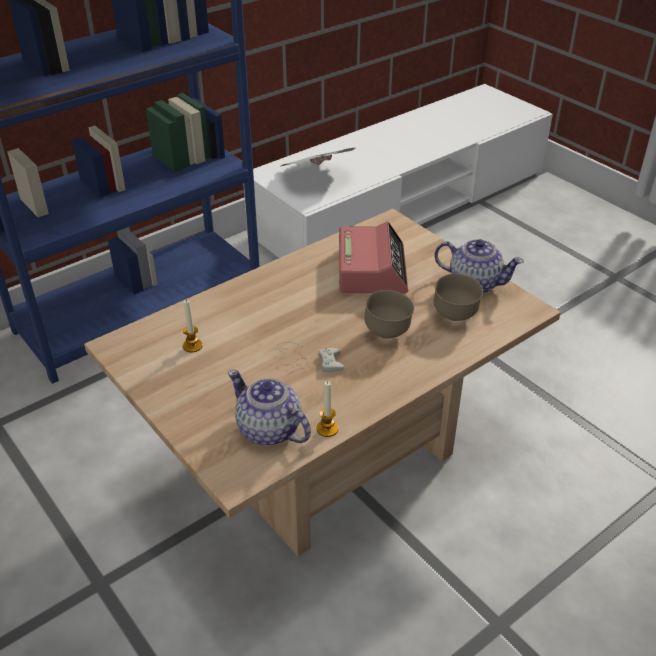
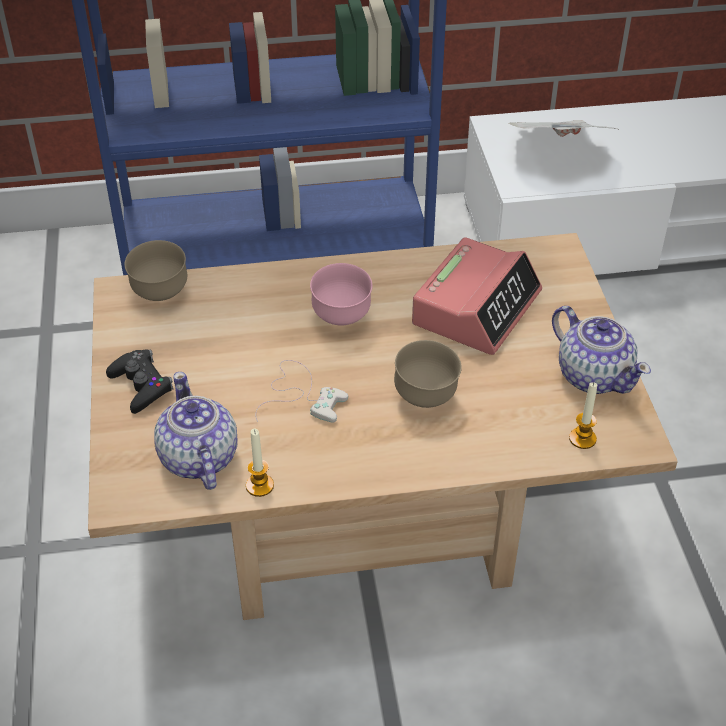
camera: 30 degrees right, 5 degrees up
(185, 400) = (141, 385): none -> black game controller
(192, 346) = (197, 325): candle -> candle (582, 439)
(291, 306) = (341, 319): none -> pink bowl
(455, 316) = (528, 411): brown bowl -> brown bowl (160, 295)

